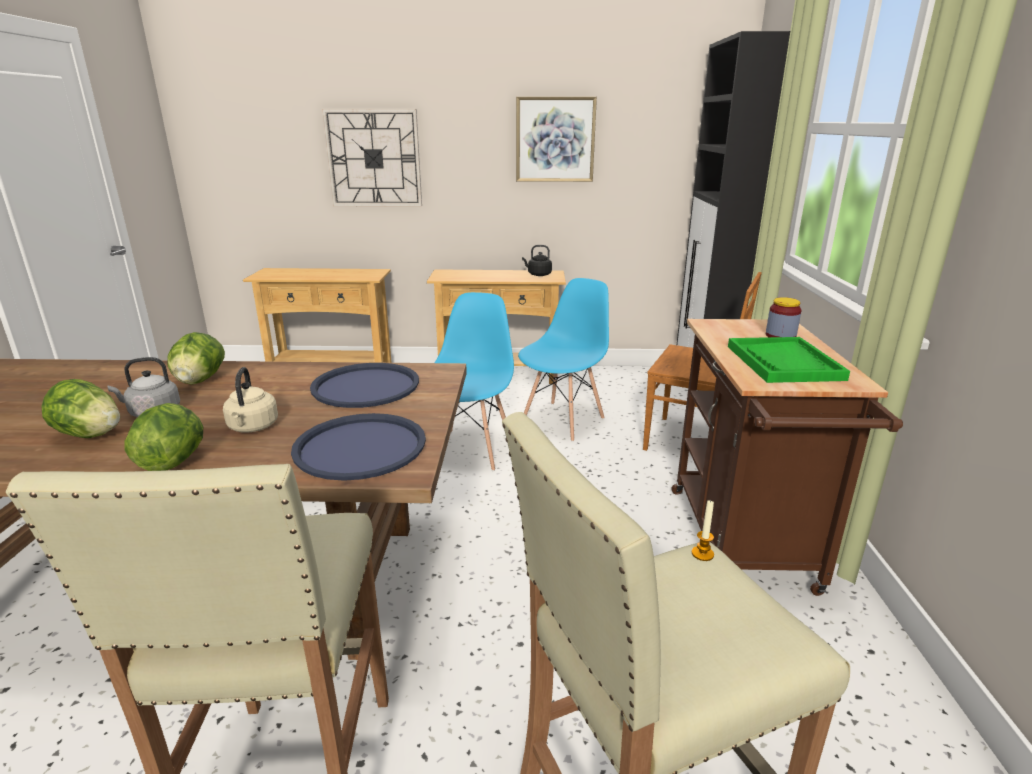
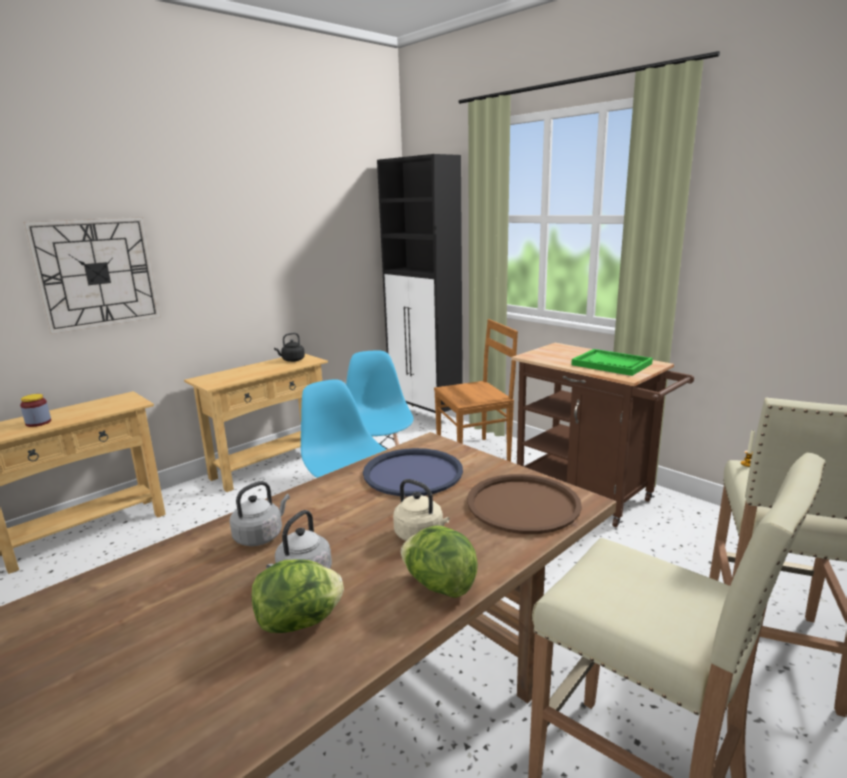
camera: 45 degrees left, 5 degrees down
(200, 381) = (261, 536): lettuce -> grey kettle
(360, 447) = (523, 504): blue tray -> brown tray
(555, 140) = (277, 238): picture -> none
(780, 336) = (574, 352): jar -> jar (38, 423)

